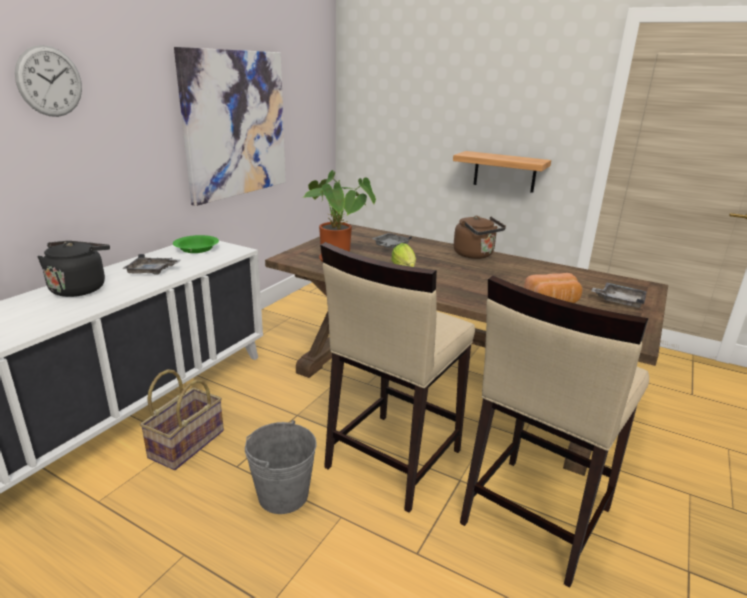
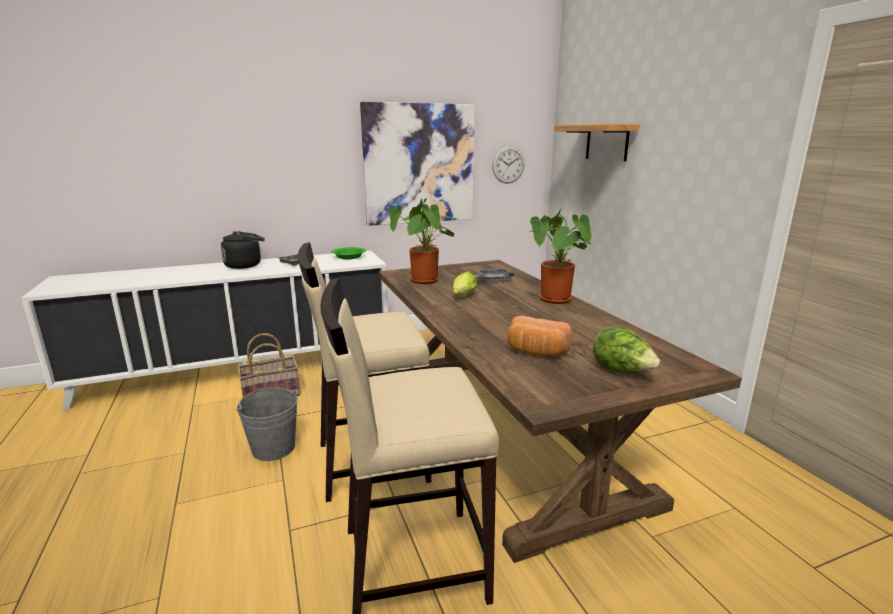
camera: 40 degrees right, 5 degrees down
(49, 81) = (255, 126): wall clock -> wall clock (508, 165)
(475, 255) = (557, 301): brown kettle -> potted plant
(504, 172) = (678, 224): shelf -> shelf (607, 142)
(619, 301) = (621, 371): grey tray -> lettuce

